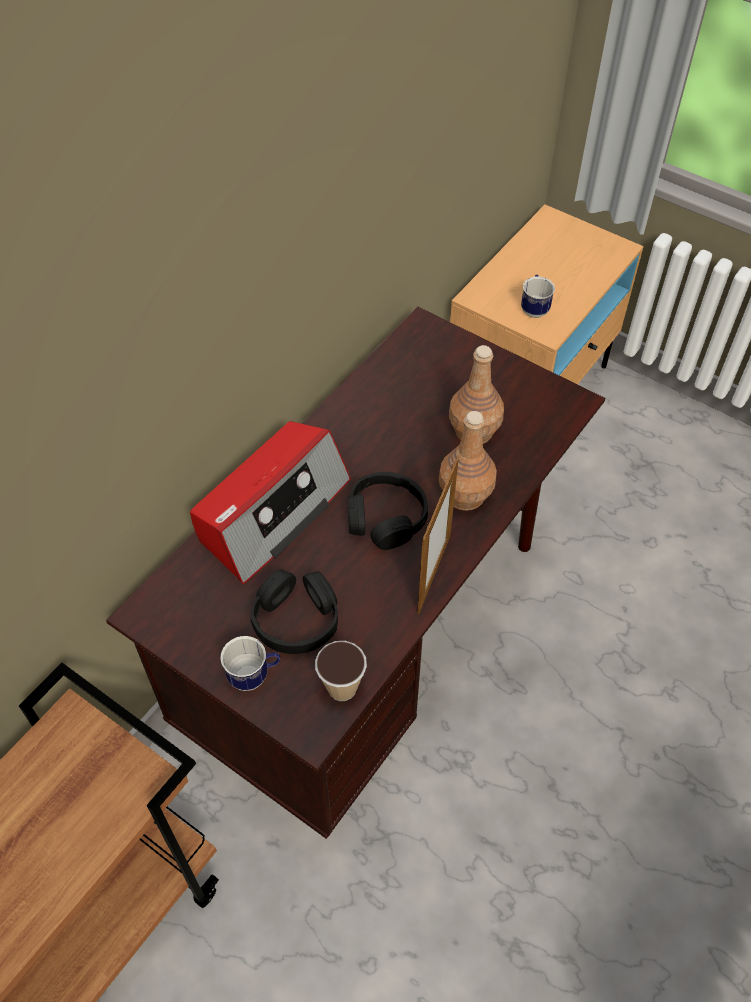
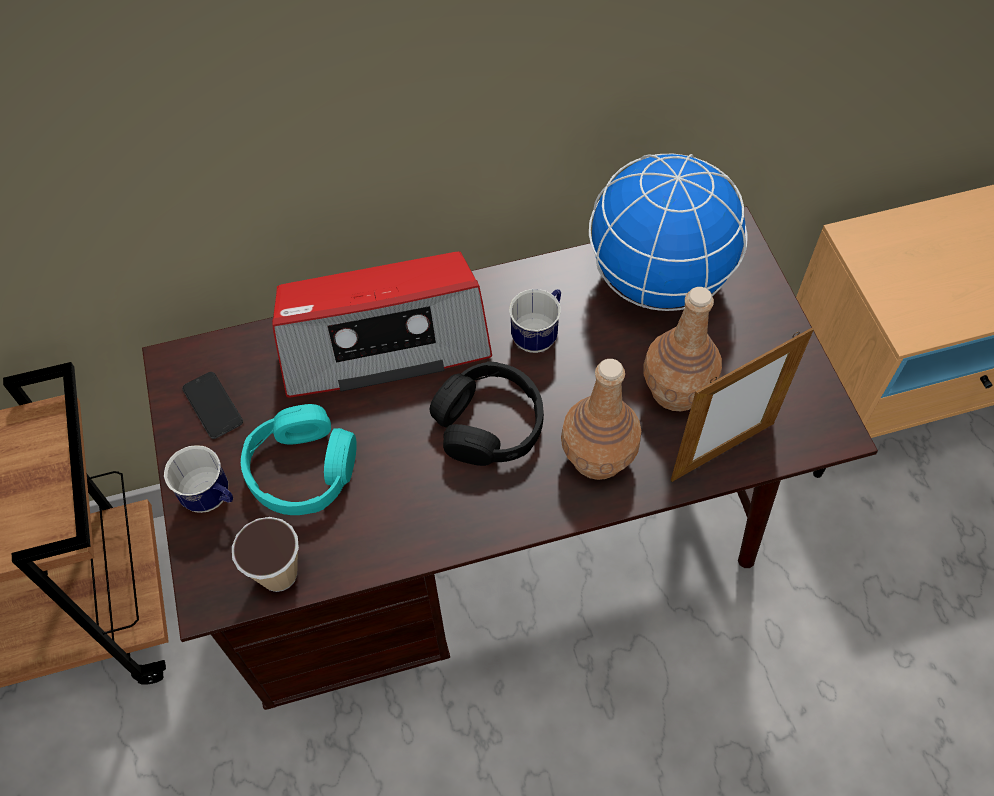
camera: 40 degrees right, 5 degrees up
(196, 622) = (213, 405): none -> phone
(296, 619) = (302, 470): black headphones -> turquoise headphones
(407, 377) = (658, 281): none -> globe
(434, 574) = (481, 521): picture frame -> picture frame (722, 451)
(534, 308) = (918, 290): mug -> mug (538, 334)

